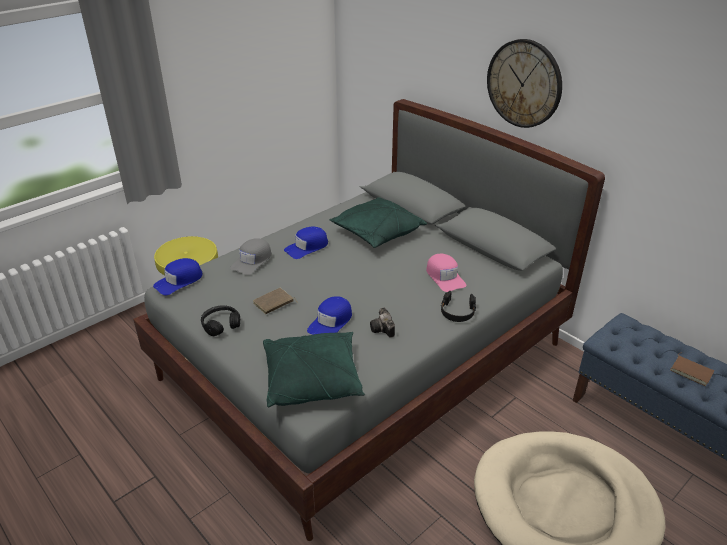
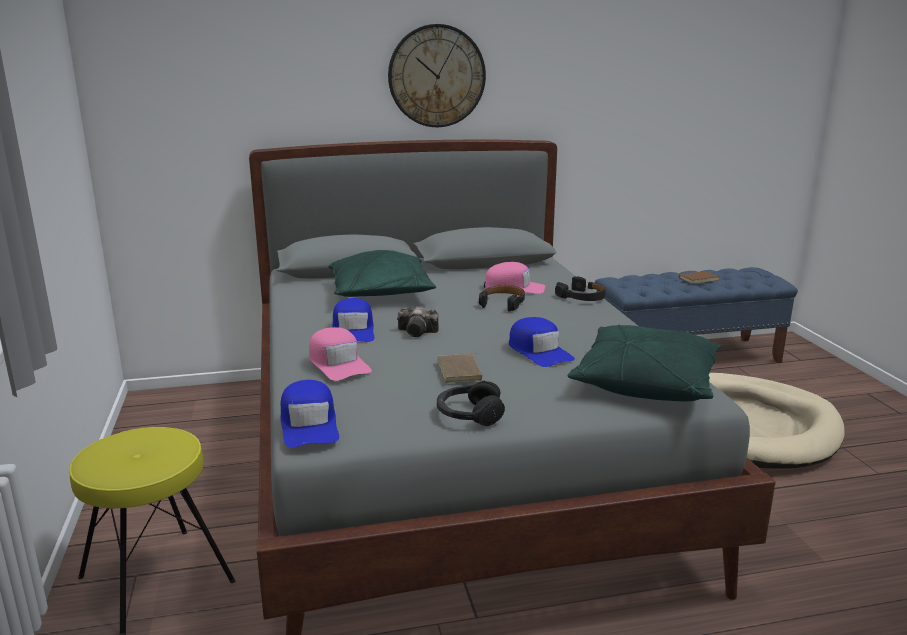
camera: 60 degrees left, 15 degrees down
(252, 261) = (338, 364): grey cap -> pink cap
(383, 329) = (581, 331): camera -> camera (419, 332)
(407, 282) = (503, 303): none -> black headphones

